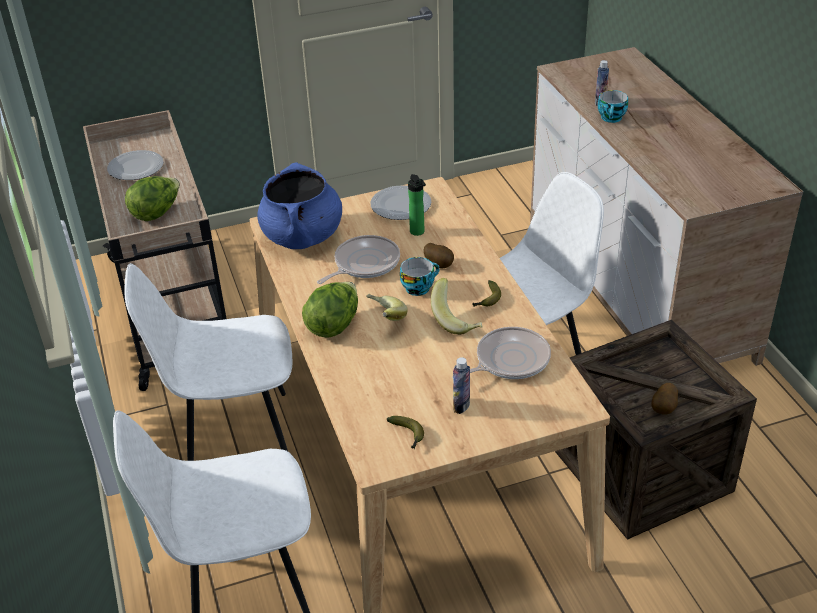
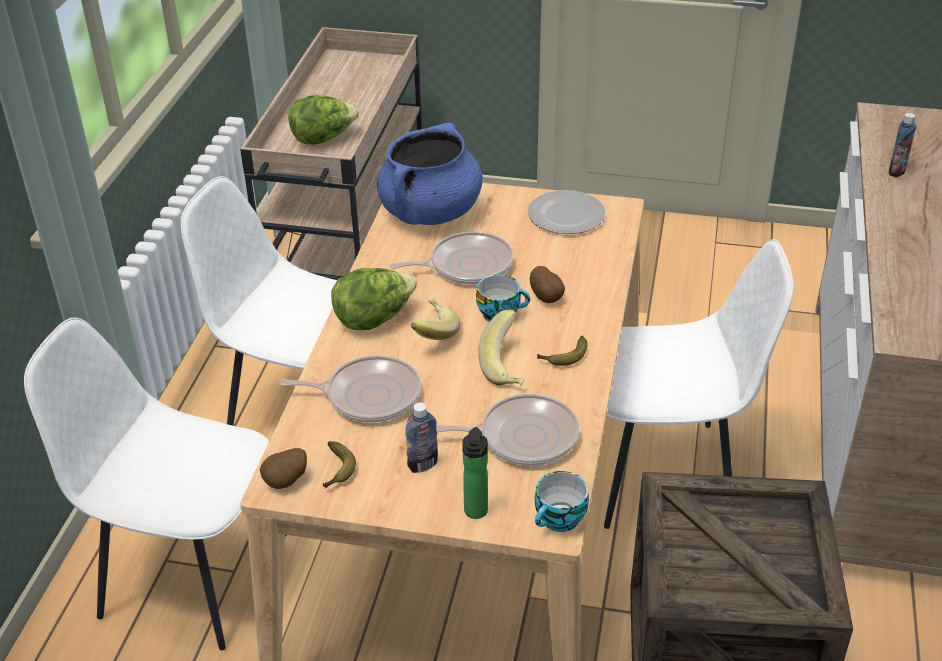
camera: 30 degrees right, 0 degrees up
(136, 167) = (346, 86): plate -> none
(380, 377) = (368, 395): none -> frying pan
(418, 233) = (557, 253): bottle -> bottle (475, 513)
(612, 118) = (894, 194): cup -> cup (560, 521)
(664, 409) = (722, 586): potato -> potato (286, 482)

